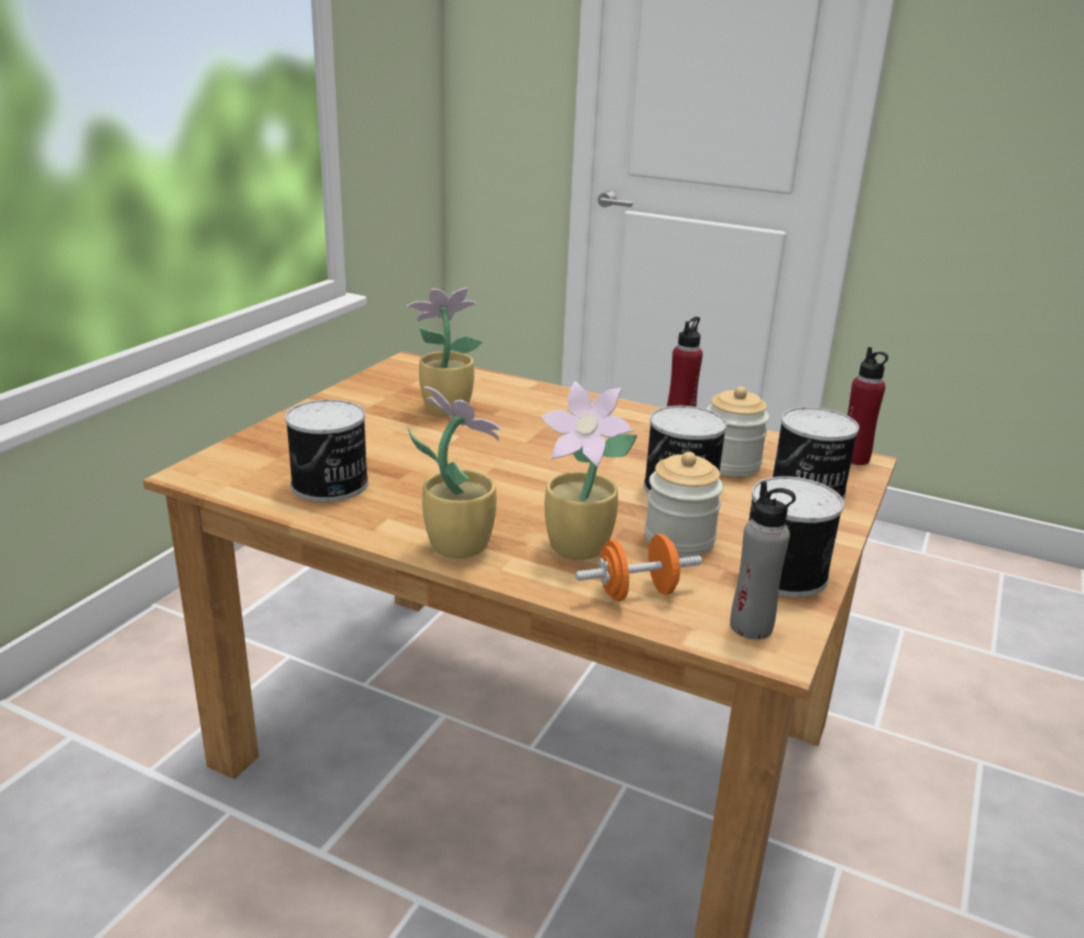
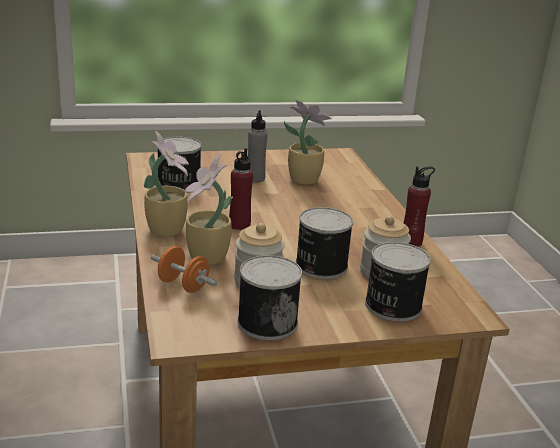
camera: 50 degrees right, 0 degrees up
(751, 627) = (192, 326): grey bottle -> grey bottle (255, 178)
(853, 458) = (473, 312): red bottle -> red bottle (239, 225)

